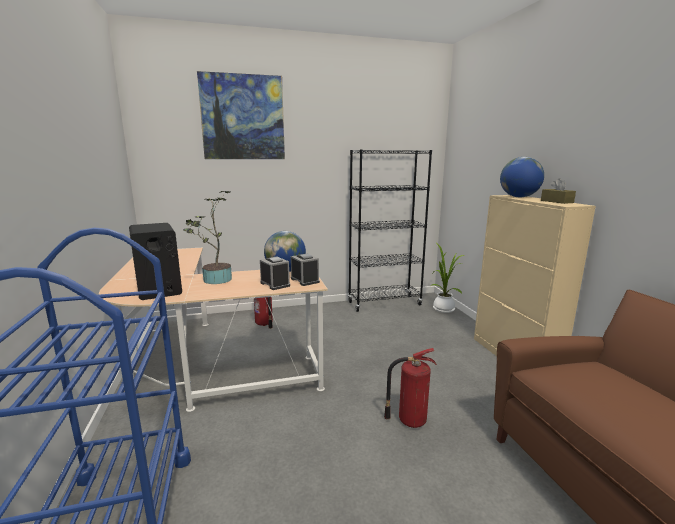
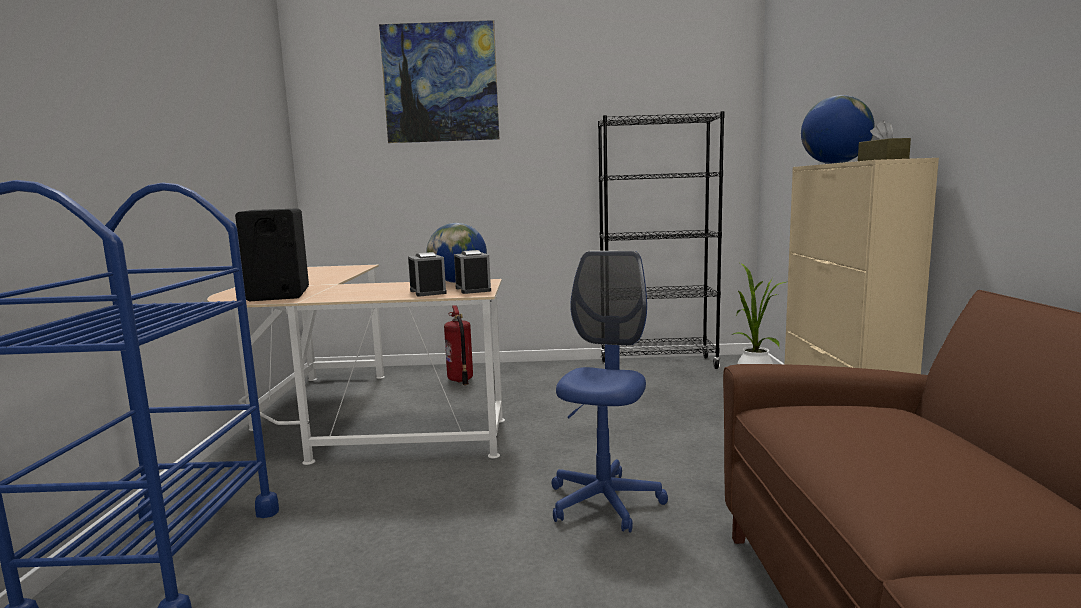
camera: 15 degrees right, 5 degrees down
(215, 280) = (355, 288): potted plant -> none
(410, 420) = (604, 502): fire extinguisher -> blue office chair

